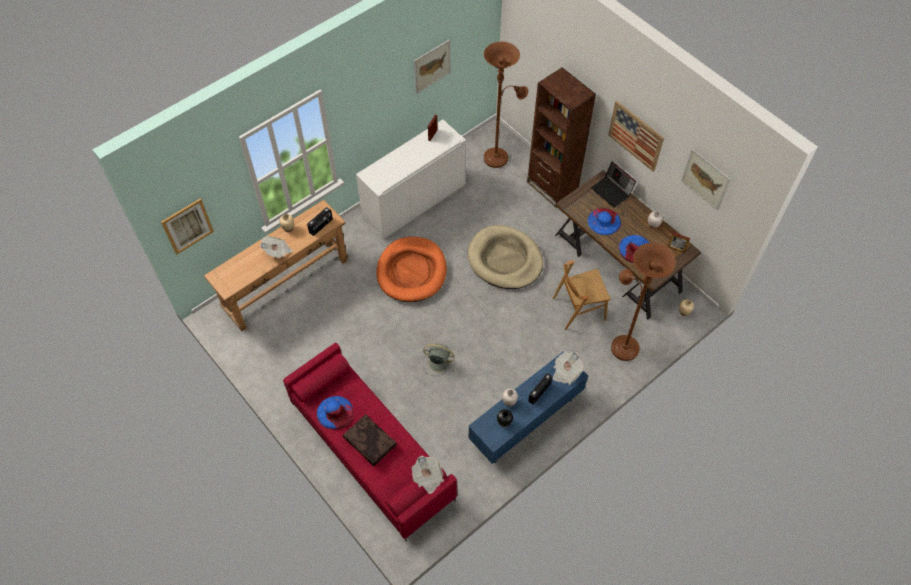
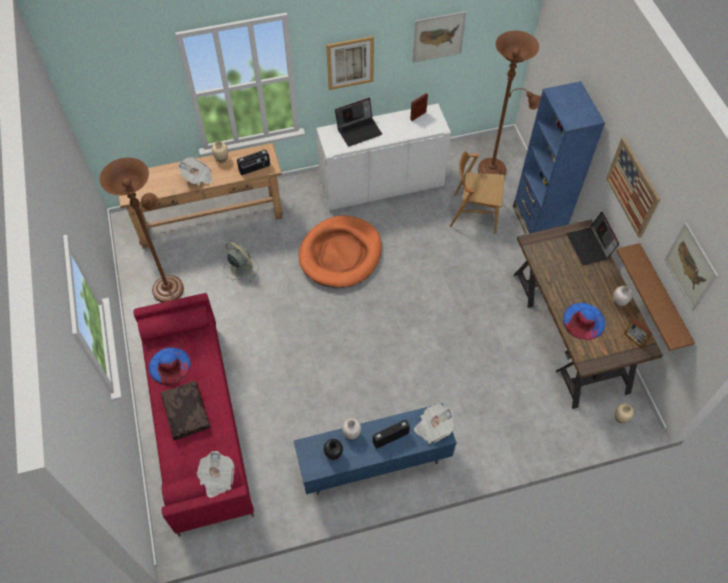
camera: 25 degrees right, 0 degrees up
(187, 226) = (104, 114): picture -> picture (350, 63)
(392, 163) = (359, 130): none -> laptop
(438, 362) = (316, 359): grey fan -> grey fan (240, 267)
(505, 260) = (445, 279): beige dog bed -> none
(552, 187) = (537, 222): brown bookcase -> blue bookcase
(578, 308) = (499, 364): brown chair -> brown chair (474, 213)
(604, 221) = (563, 276): blue hat -> none
(622, 345) = (528, 425): brown floor lamp -> brown floor lamp (168, 286)
(687, 210) = (662, 298): none -> brown shelf

